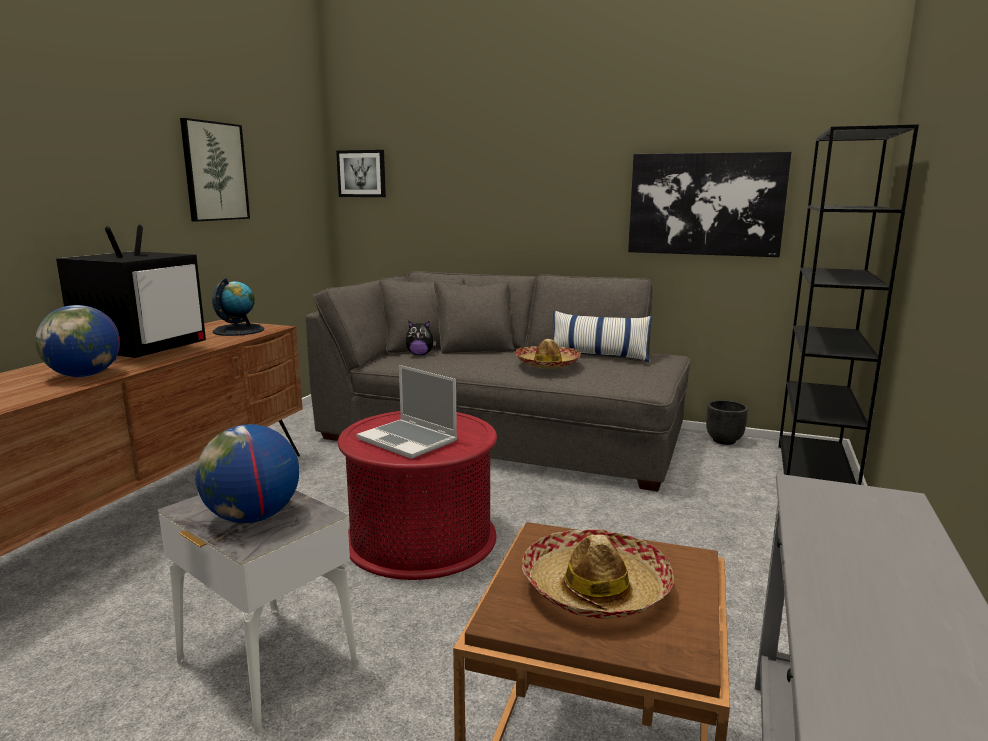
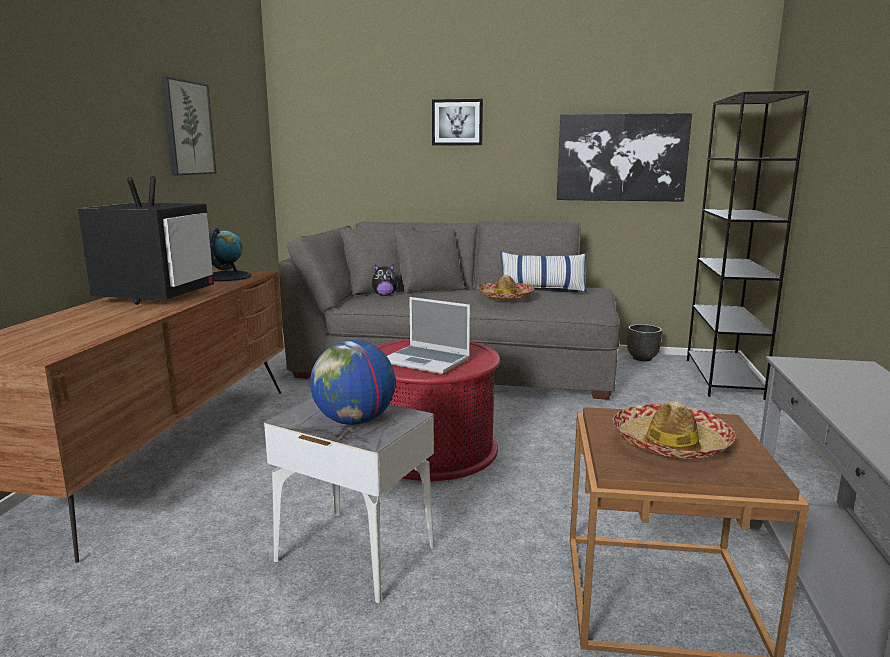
camera: 10 degrees left, 0 degrees up
(85, 376) = (126, 317): globe -> none
(362, 173) = (304, 132): picture -> picture (457, 122)

